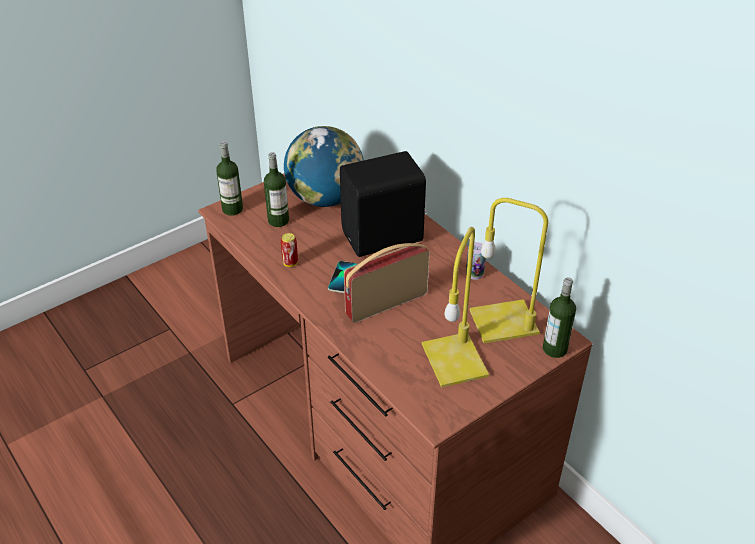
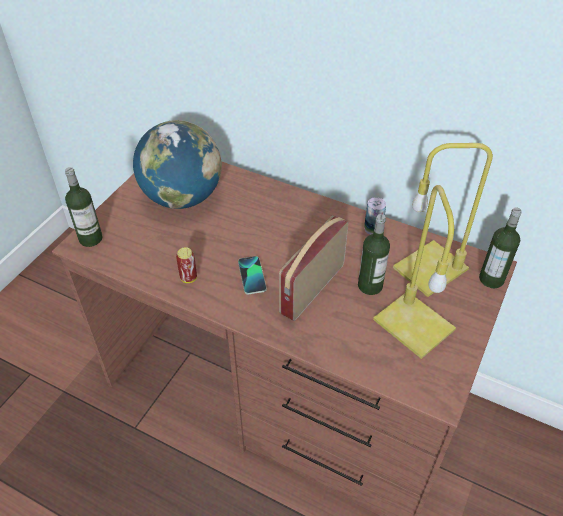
camera: 25 degrees left, 5 degrees up
(278, 220) = (148, 236): bottle -> bottle (370, 286)
(384, 237) = (266, 220): black speaker -> none

